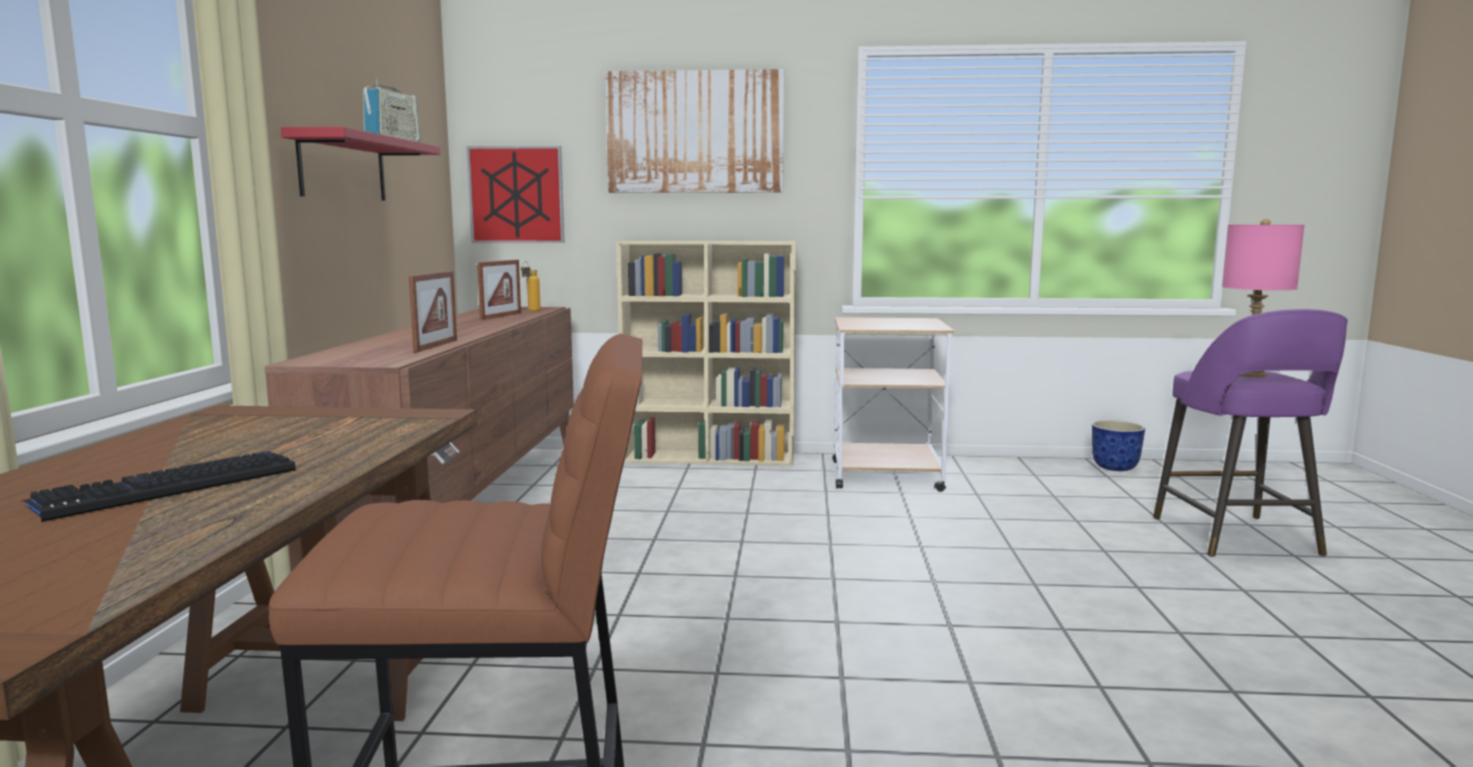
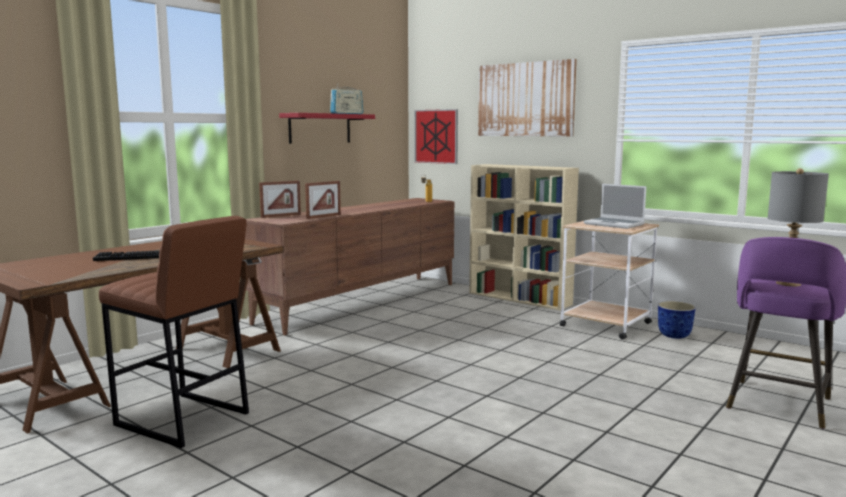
camera: 35 degrees right, 0 degrees up
(501, 316) = (402, 204): picture frame -> picture frame (281, 216)
(894, 322) = (615, 224): none -> laptop
(1115, 468) = (789, 350): planter -> planter (675, 336)
(1249, 374) = (788, 283): pink table lamp -> grey table lamp

